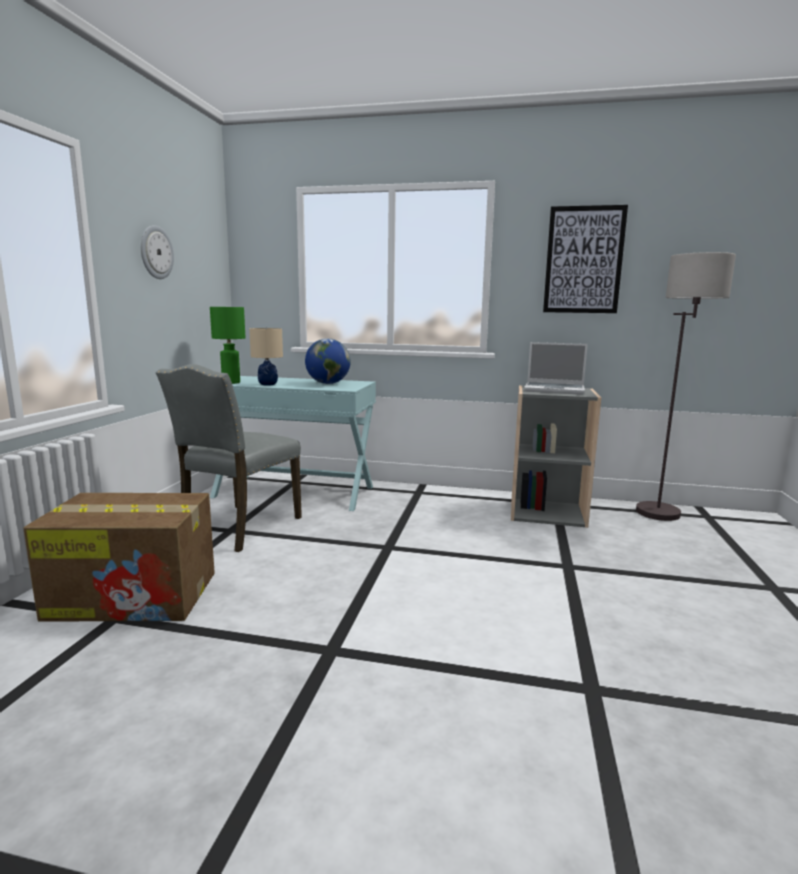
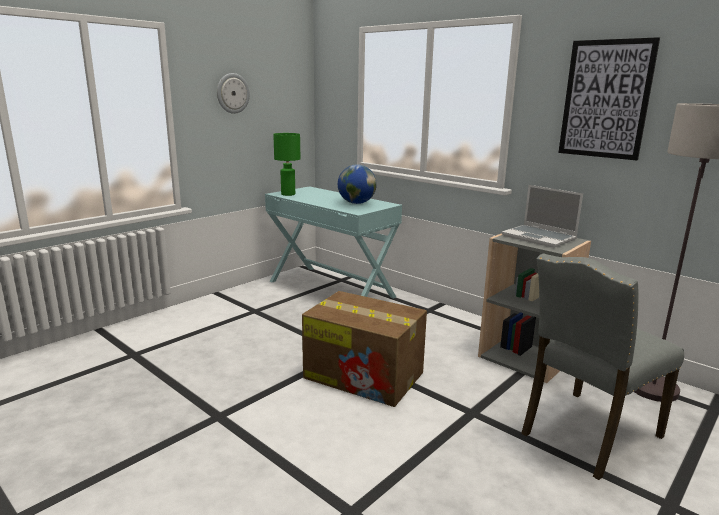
camera: 30 degrees right, 5 degrees up
(136, 595) = (157, 343): cardboard box -> cardboard box (365, 376)
(238, 528) = (261, 310): grey chair -> grey chair (587, 434)
(267, 384) = (308, 199): beige table lamp -> none

